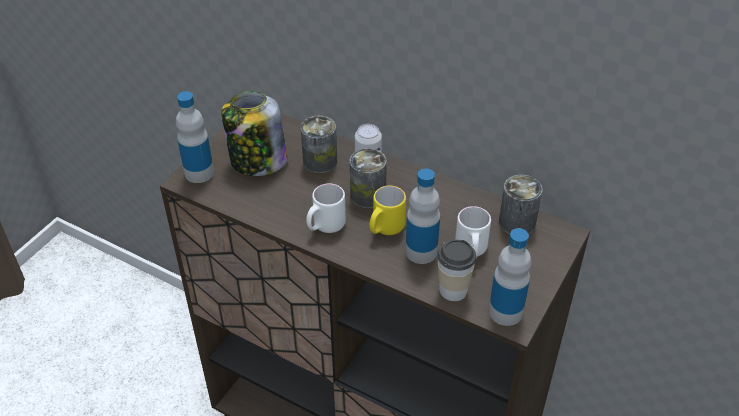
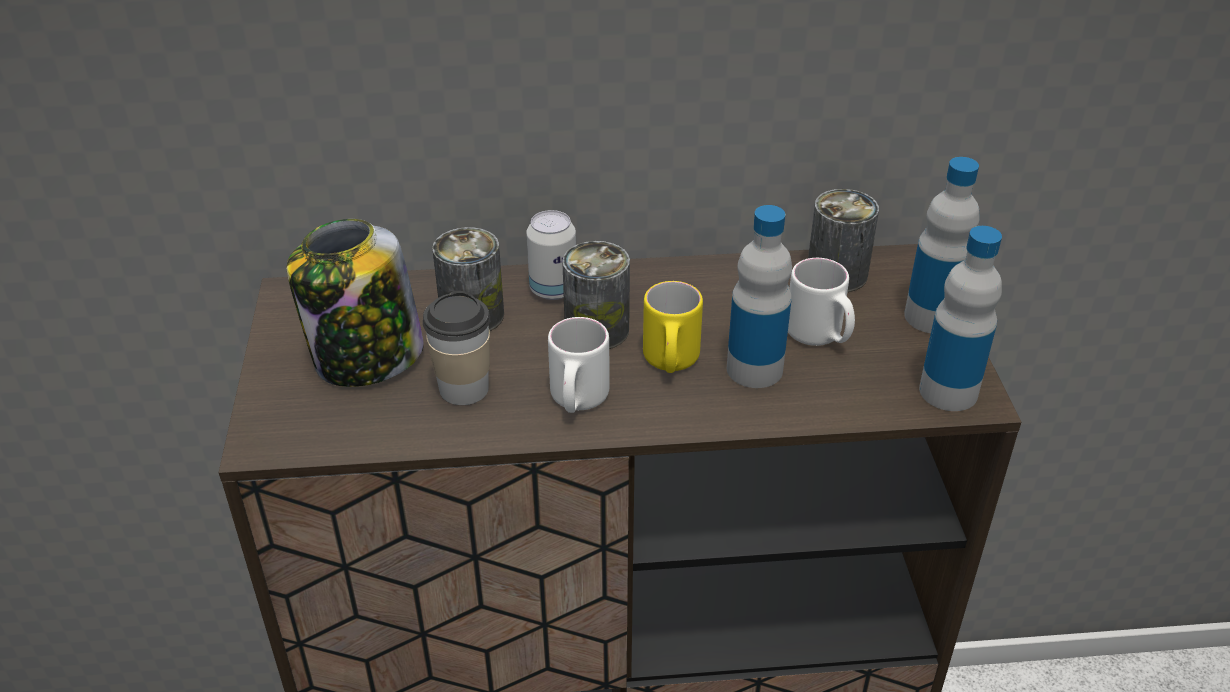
camera: 35 degrees left, 5 degrees down
(199, 173) = (277, 419): bottle -> bottle (931, 316)
(453, 290) = (852, 398): cup -> cup (463, 389)

